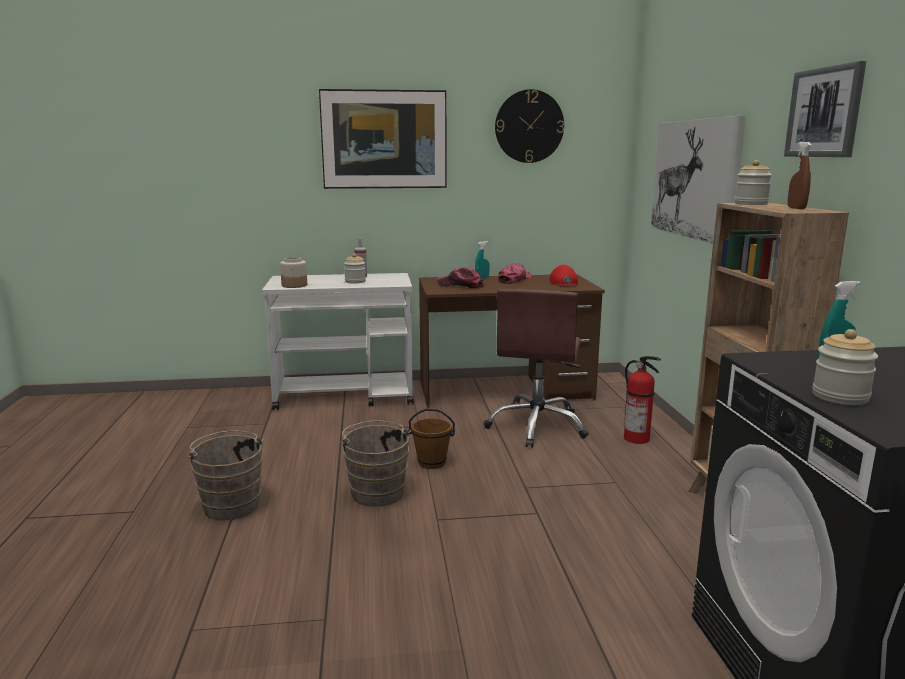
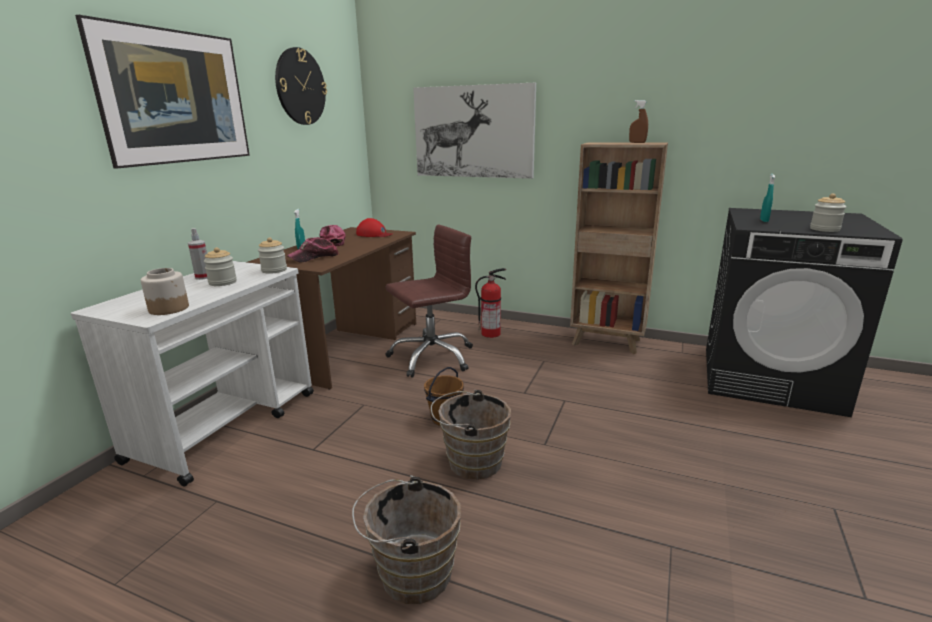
camera: 60 degrees left, 5 degrees up
(537, 426) = (431, 357): brown office chair -> brown office chair turned 75 degrees counterclockwise
(751, 204) = (599, 143): jar -> jar (274, 270)
(824, 112) = (625, 81): picture -> none

